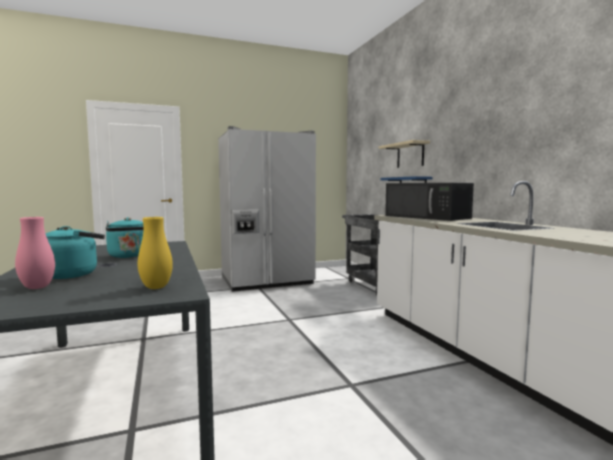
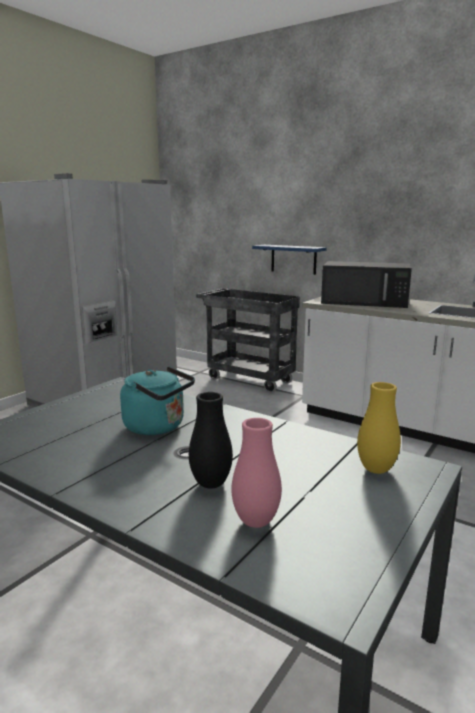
camera: 35 degrees left, 10 degrees up
(73, 274) = (211, 484): turquoise kettle -> black vase
(410, 155) = (289, 218): beige shelf -> none

